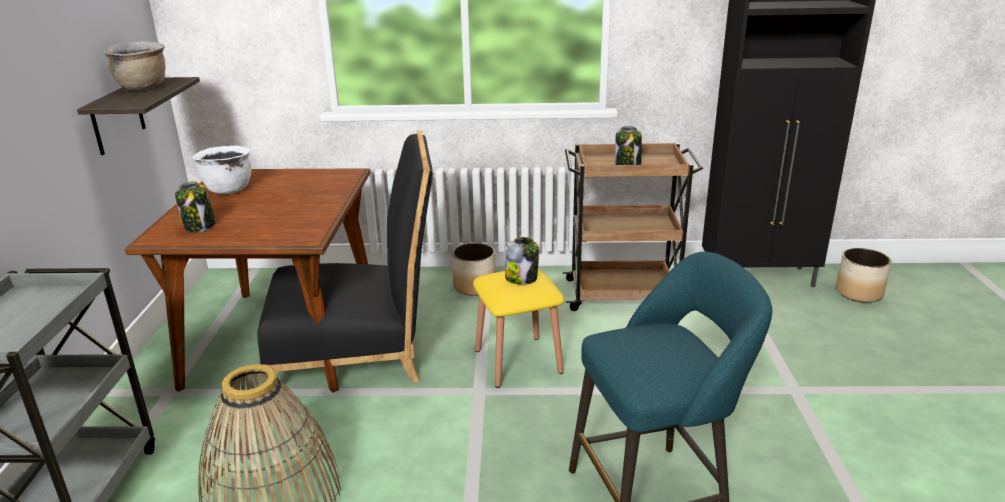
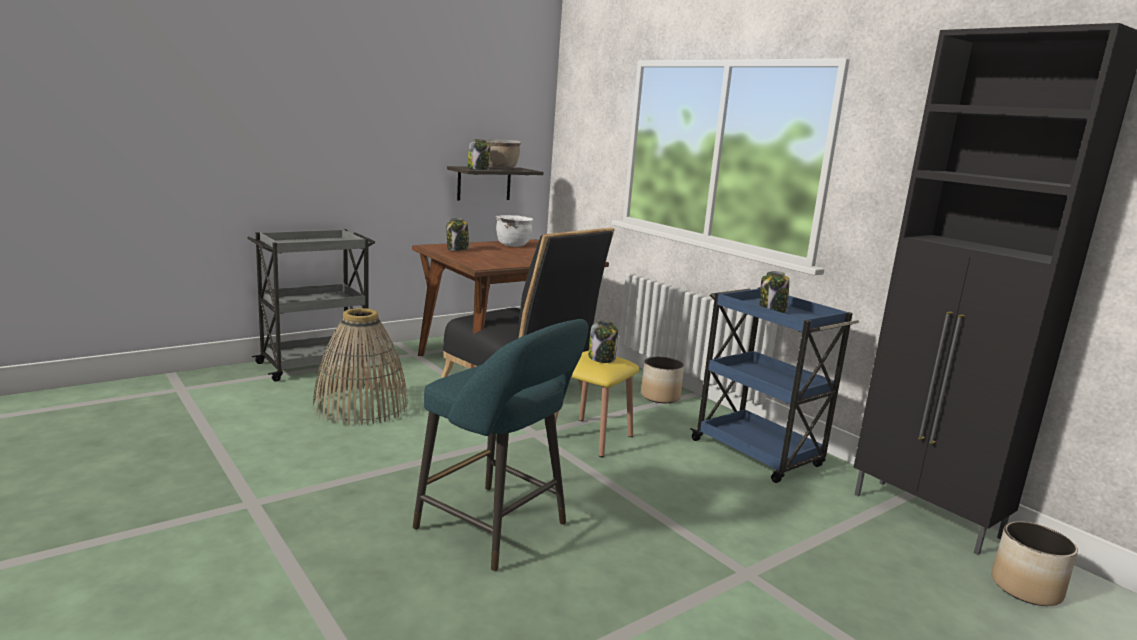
camera: 50 degrees right, 10 degrees down
(135, 100) = (478, 169): none -> jar
(623, 294) = (758, 454): brown cart -> blue cart

